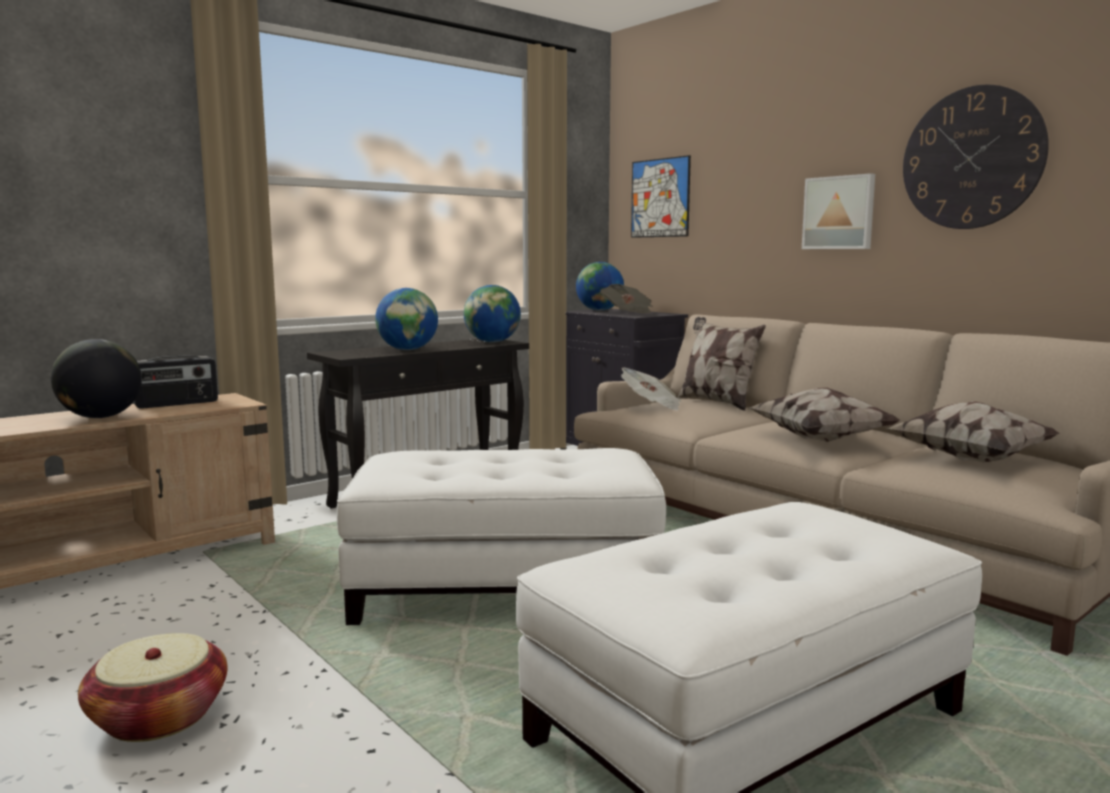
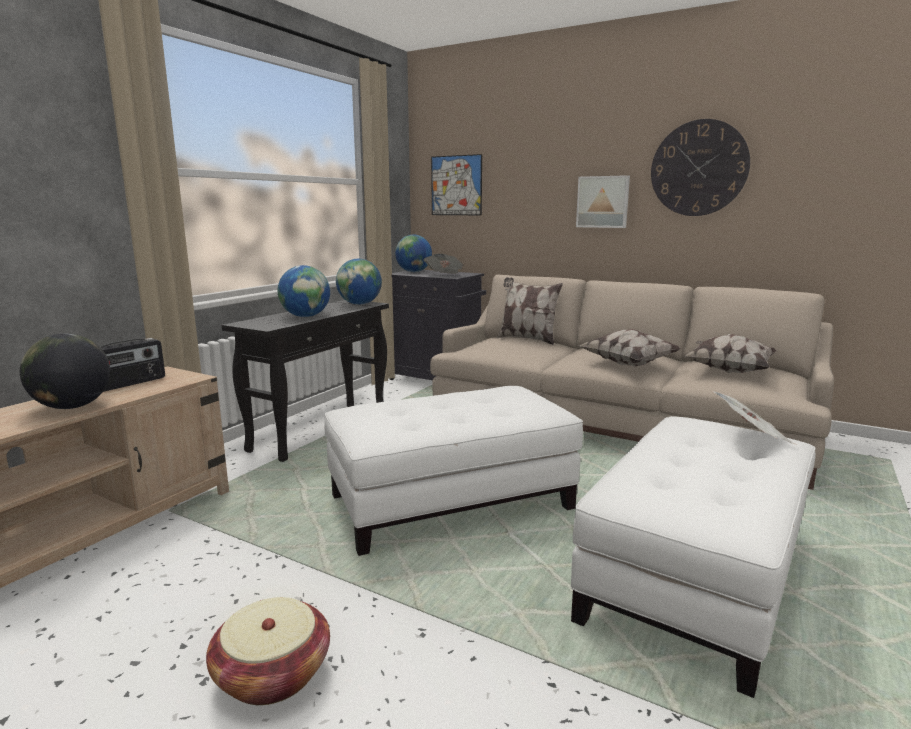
camera: 20 degrees left, 5 degrees up
(651, 406) = (489, 346): newspaper -> newspaper (751, 437)

